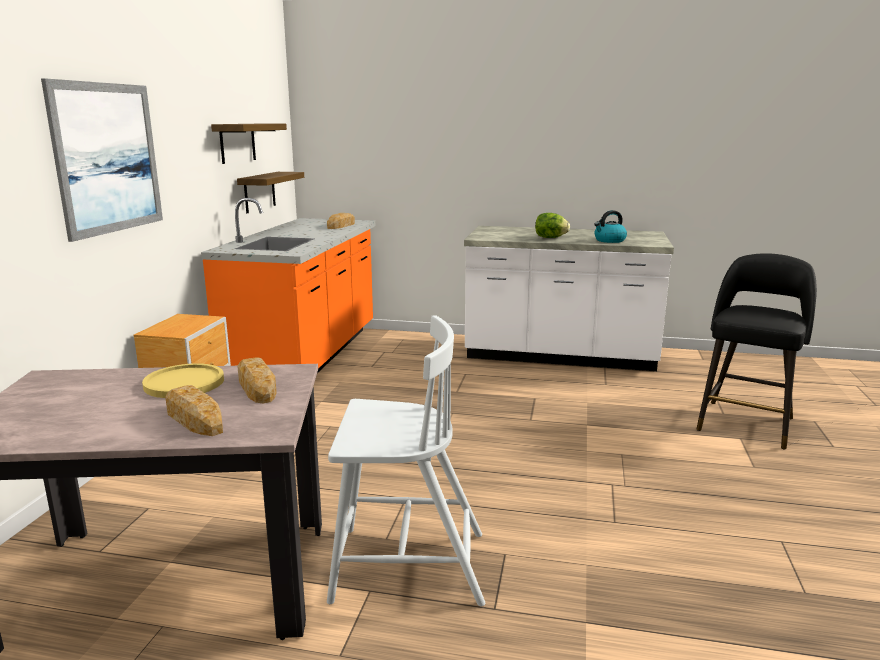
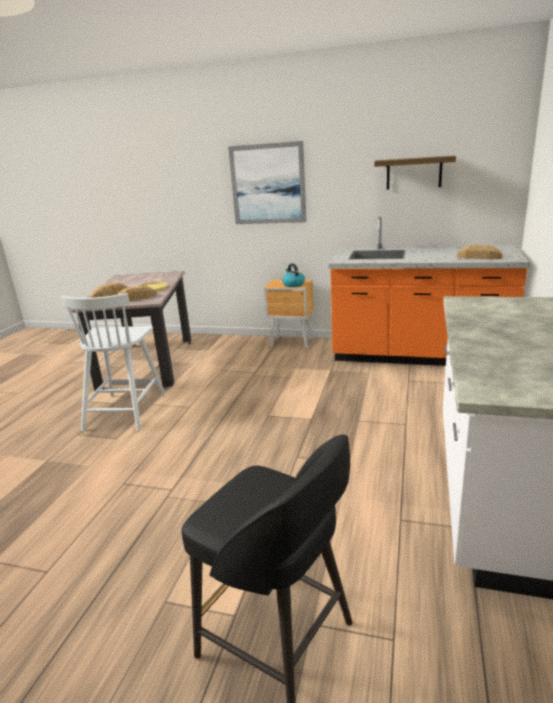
camera: 95 degrees right, 5 degrees up
(259, 192) = (443, 214): shelf -> none
(550, 238) = (485, 328): lettuce -> none
(609, 240) = (489, 360): kettle -> kettle (293, 284)

